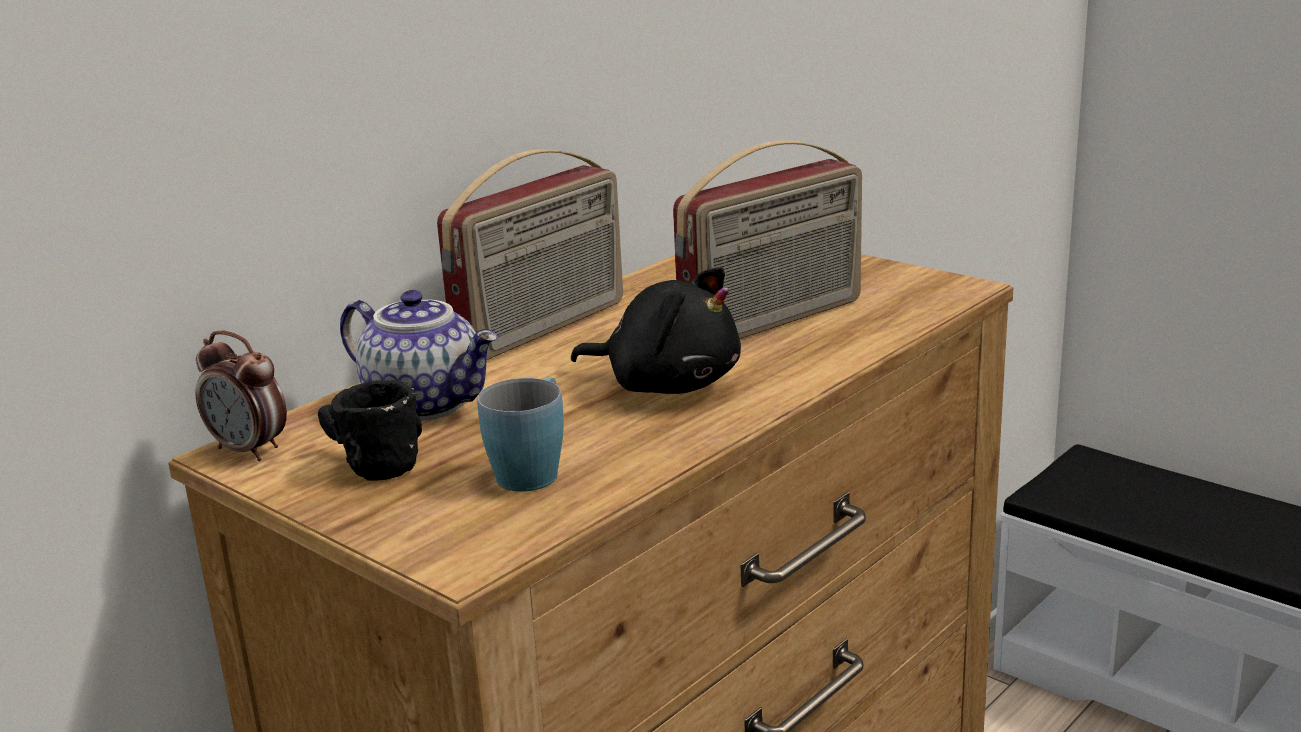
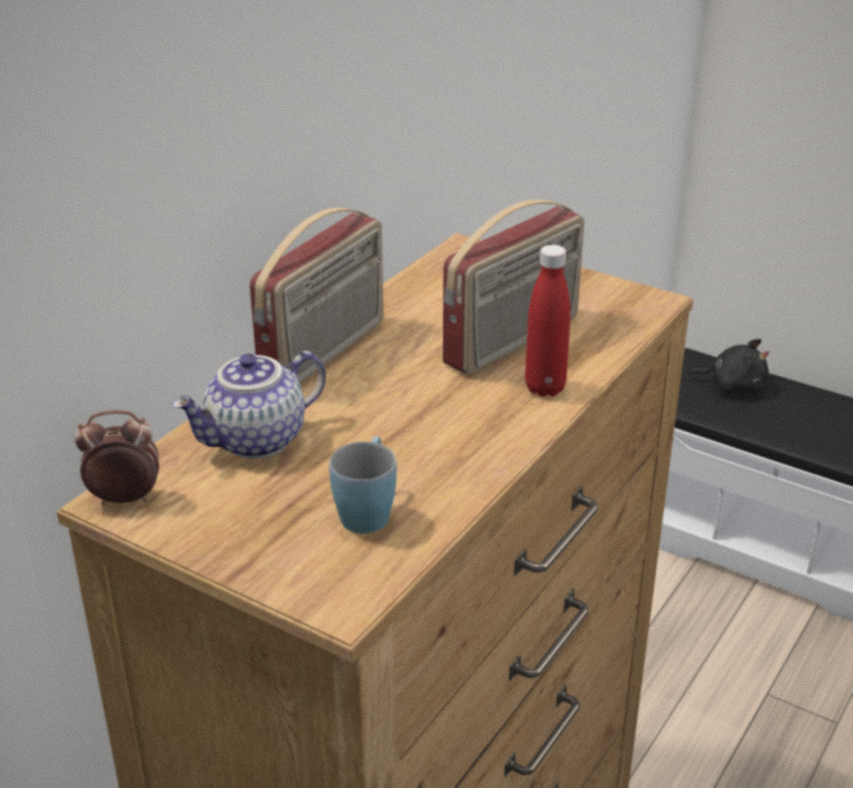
camera: 10 degrees left, 10 degrees up
(249, 450) = (124, 498): alarm clock -> alarm clock turned 150 degrees clockwise
(364, 464) = (227, 510): black mug -> none
(428, 403) = (256, 441): teapot -> teapot turned 120 degrees clockwise
(667, 384) = (447, 415): black plush toy -> black plush toy (732, 385)
(798, 362) = (545, 388): none -> red bottle

